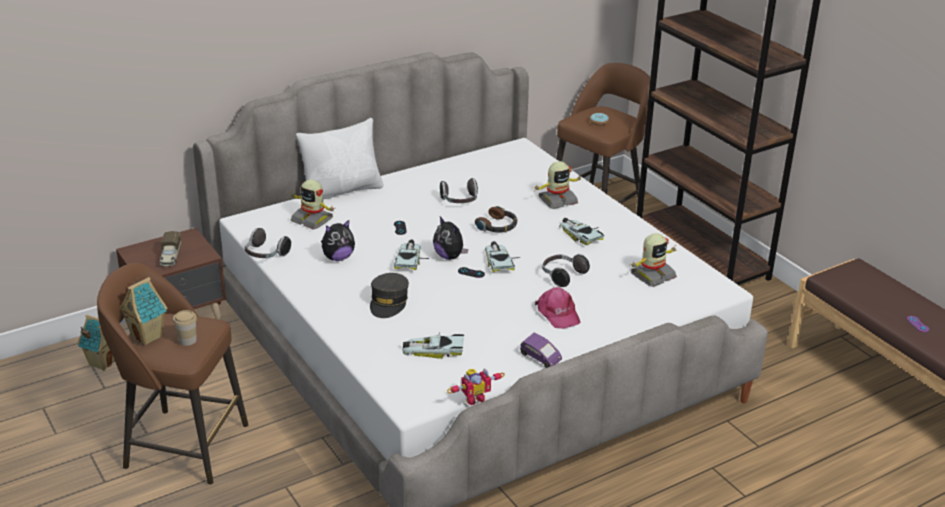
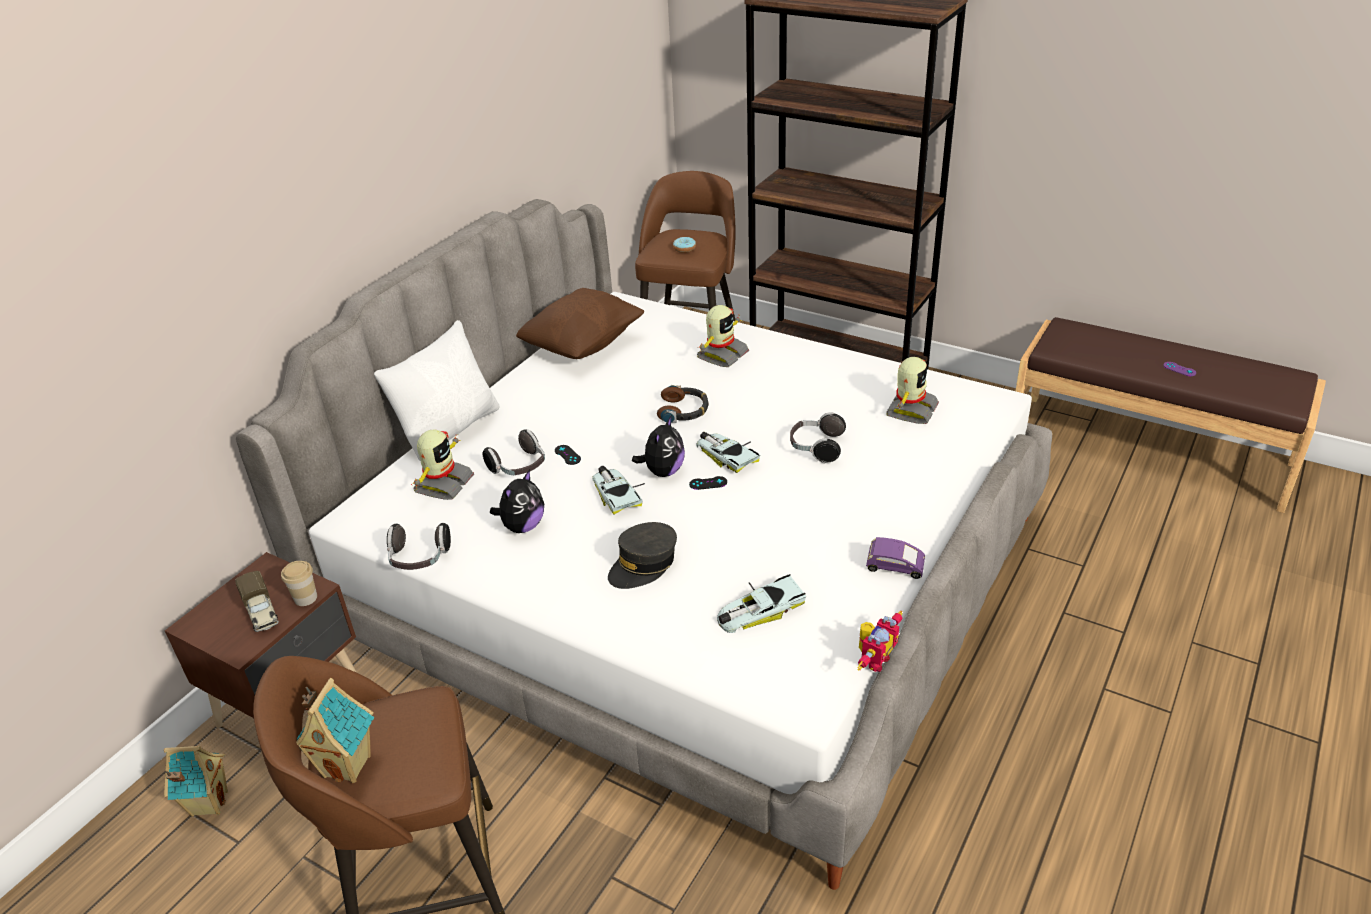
camera: 25 degrees left, 5 degrees up
(187, 340) = (415, 744): cup -> cup (305, 598)
(312, 219) = (443, 484): toy robot -> toy robot turned 75 degrees counterclockwise
(388, 302) = (643, 565): grey cap -> grey cap turned 60 degrees clockwise
(449, 256) = (663, 471): plush toy -> plush toy turned 90 degrees counterclockwise
(459, 201) = (610, 394): headphones -> headphones (519, 467)
(470, 165) = (582, 345): none -> brown pillow
(557, 313) = (857, 498): pink cap -> none
(580, 234) = (786, 388): toy car -> none

